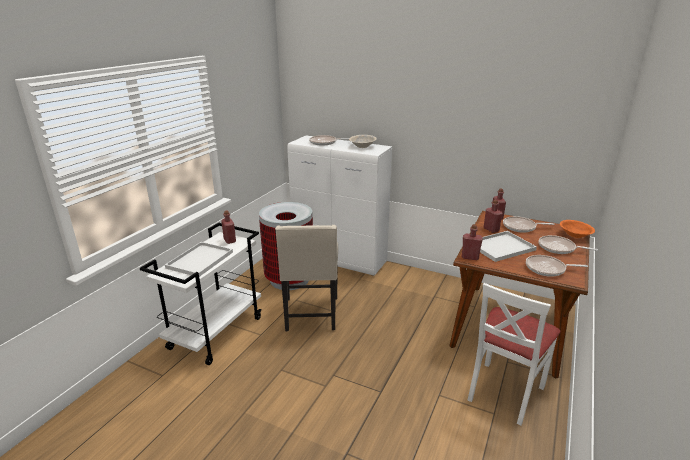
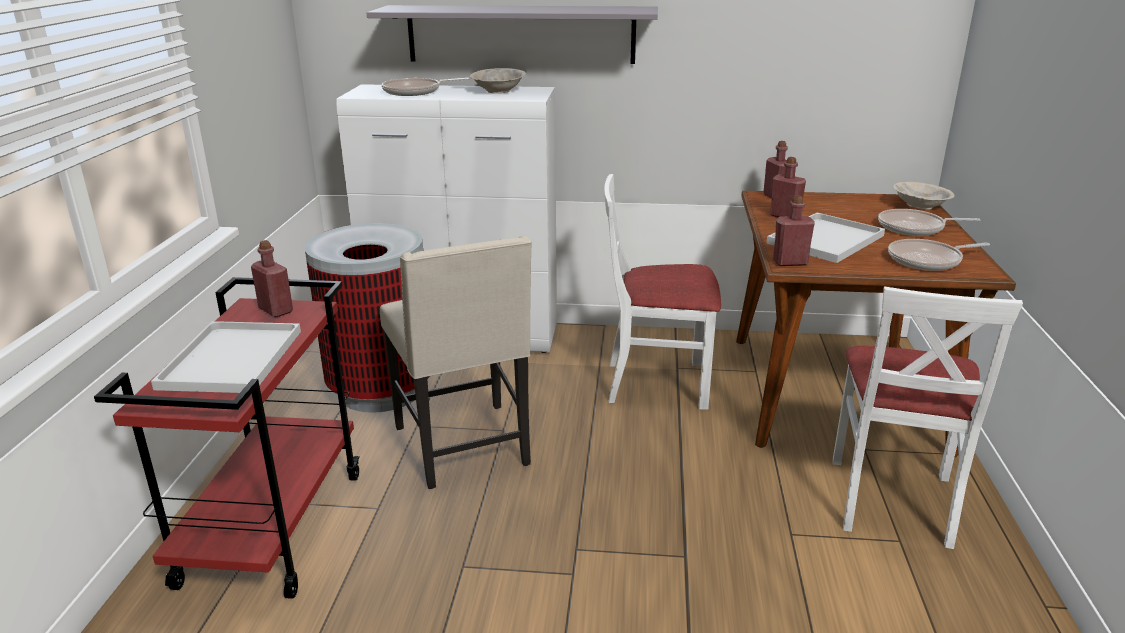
camera: 20 degrees left, 0 degrees up
(216, 332) = (273, 526): white cart -> red cart
(378, 119) = (520, 34): none -> grey shelf
(418, 302) = (657, 383): none -> white chair
(521, 227) = (829, 206): frying pan -> none
(574, 235) = (919, 206): orange bowl -> beige bowl

